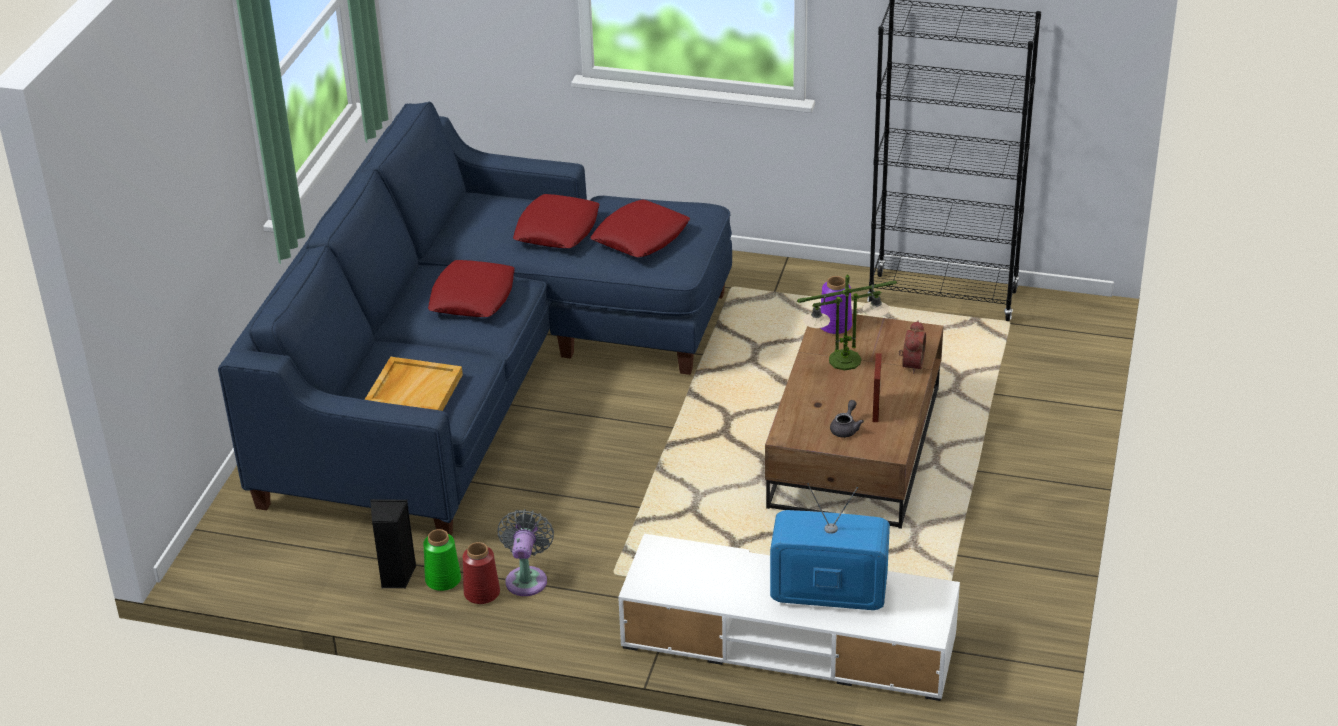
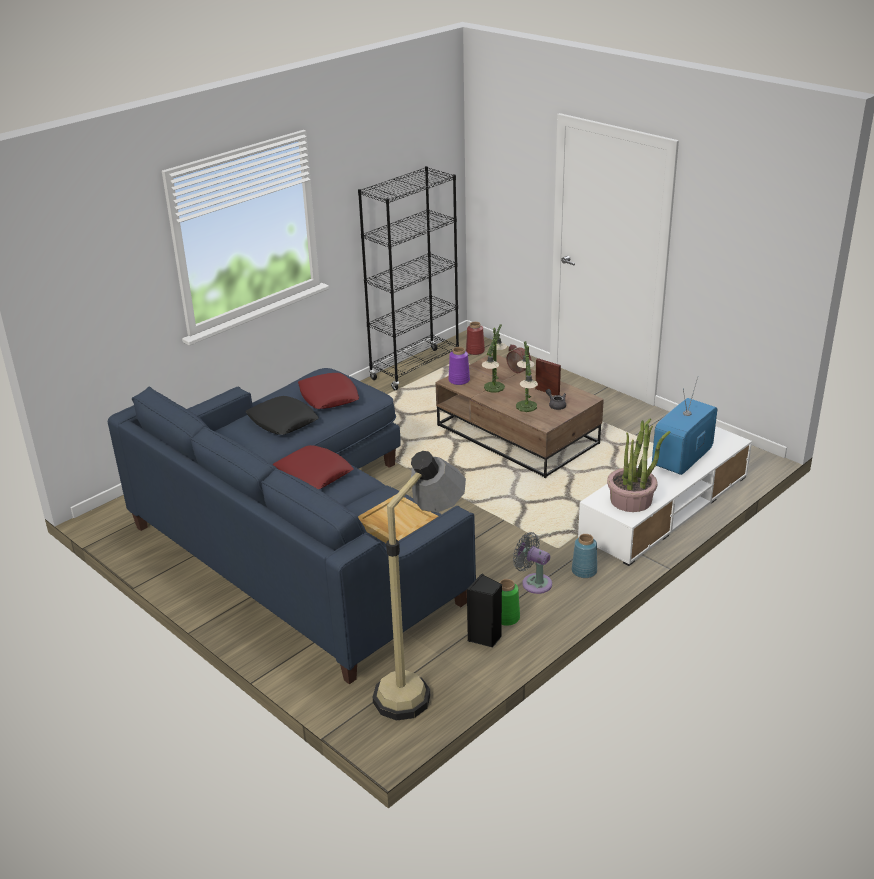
camera: 60 degrees left, 5 degrees down
(285, 559) = (421, 684): none -> floor lamp
(481, 593) = (533, 605): red vase -> red vase (475, 351)
(557, 229) = (282, 421): red pillow -> black pillow
(582, 612) = (584, 571): none -> blue vase
(682, 576) = (631, 500): none -> potted plant
(818, 405) = (526, 406): none -> table lamp

